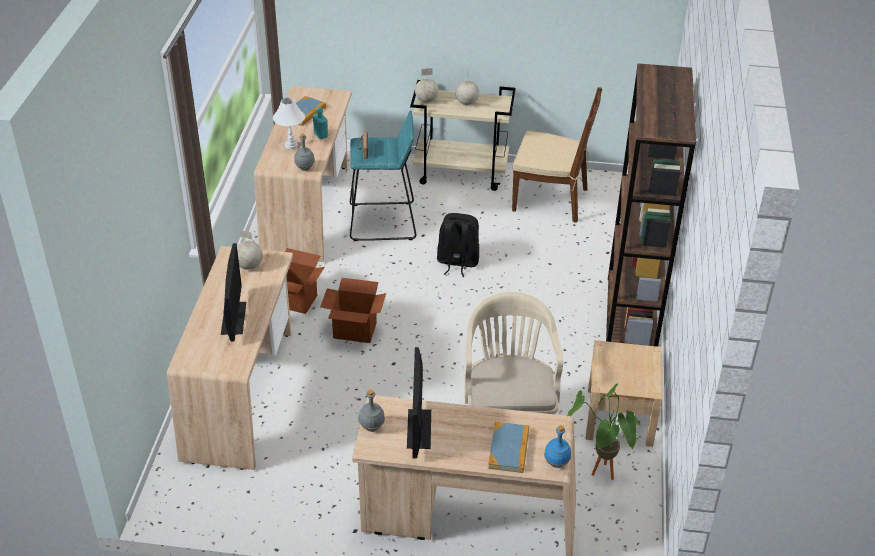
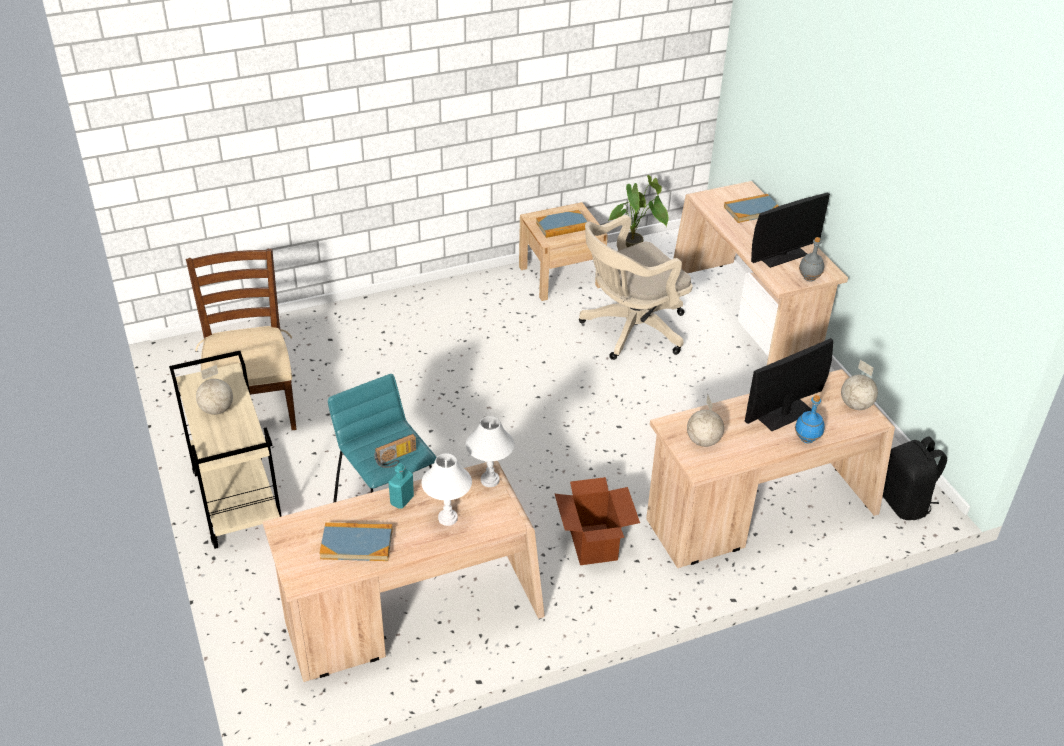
camera: 120 degrees left, 0 degrees up
(305, 169) = (489, 480): grey bottle -> white table lamp
(354, 330) = (598, 474): cardboard box -> none
(427, 100) = (232, 448): globe -> globe (855, 405)
(457, 262) = (425, 439): black backpack -> black backpack (904, 503)
(556, 463) = (740, 188): blue bottle -> blue bottle (807, 439)
(624, 366) = (562, 226): none -> book
(630, 318) = (426, 300): brown bookcase -> none

